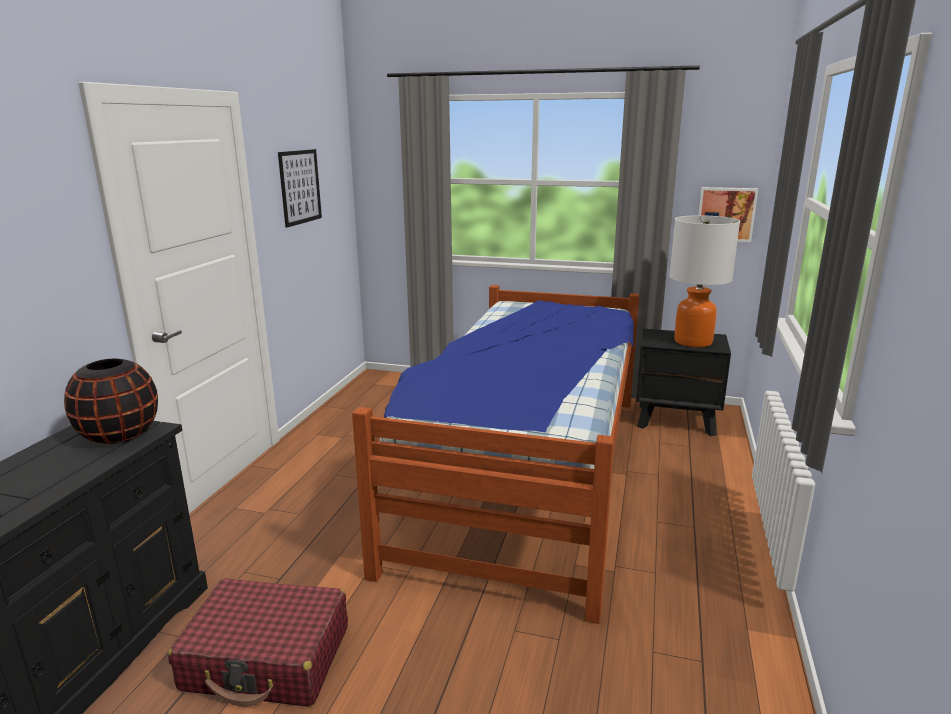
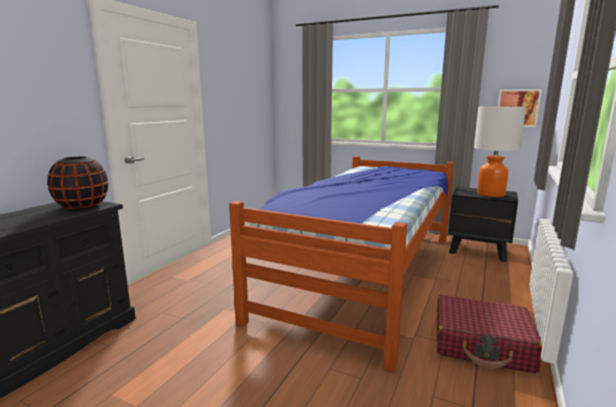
camera: 10 degrees right, 5 degrees down
(267, 658) = (155, 365): red suitcase -> red suitcase (482, 344)
(300, 187) = (236, 88): picture -> none

